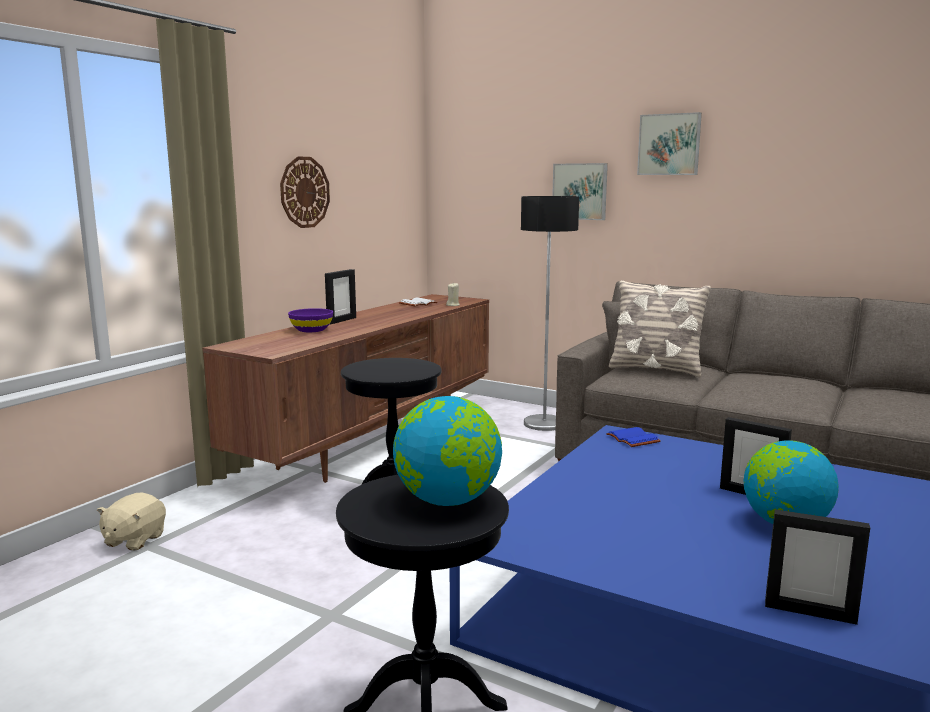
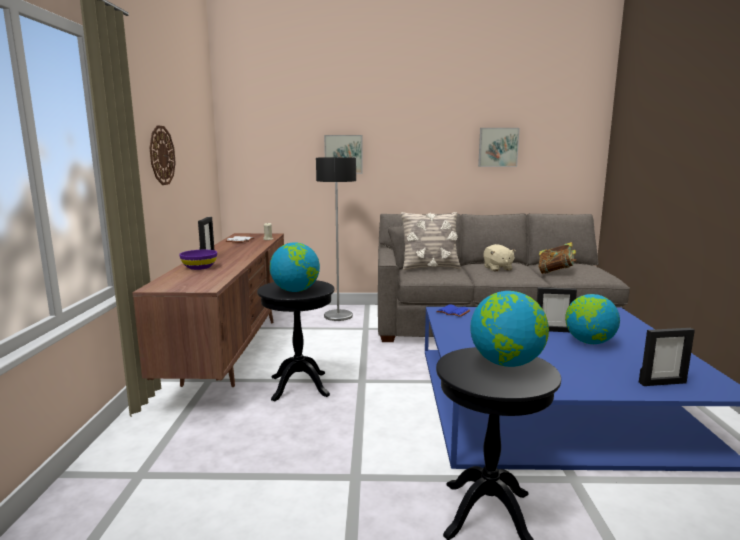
camera: 30 degrees left, 0 degrees up
(134, 540) = (118, 474): beige plush toy -> beige plush toy (497, 268)
(384, 371) = (295, 291): none -> globe
(669, 144) = (403, 123): picture -> picture (498, 147)
(866, 405) = (555, 273): none -> book

